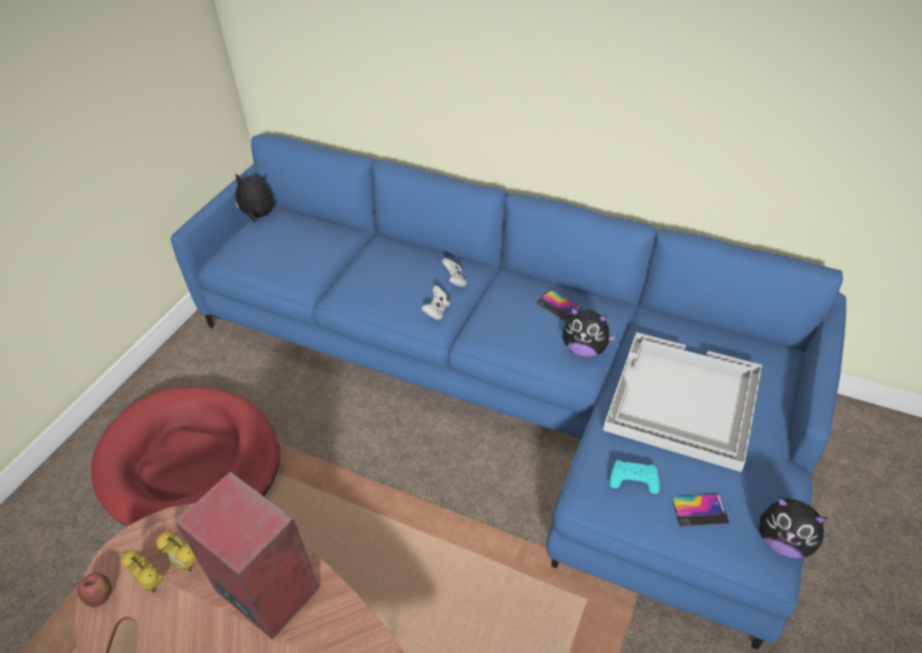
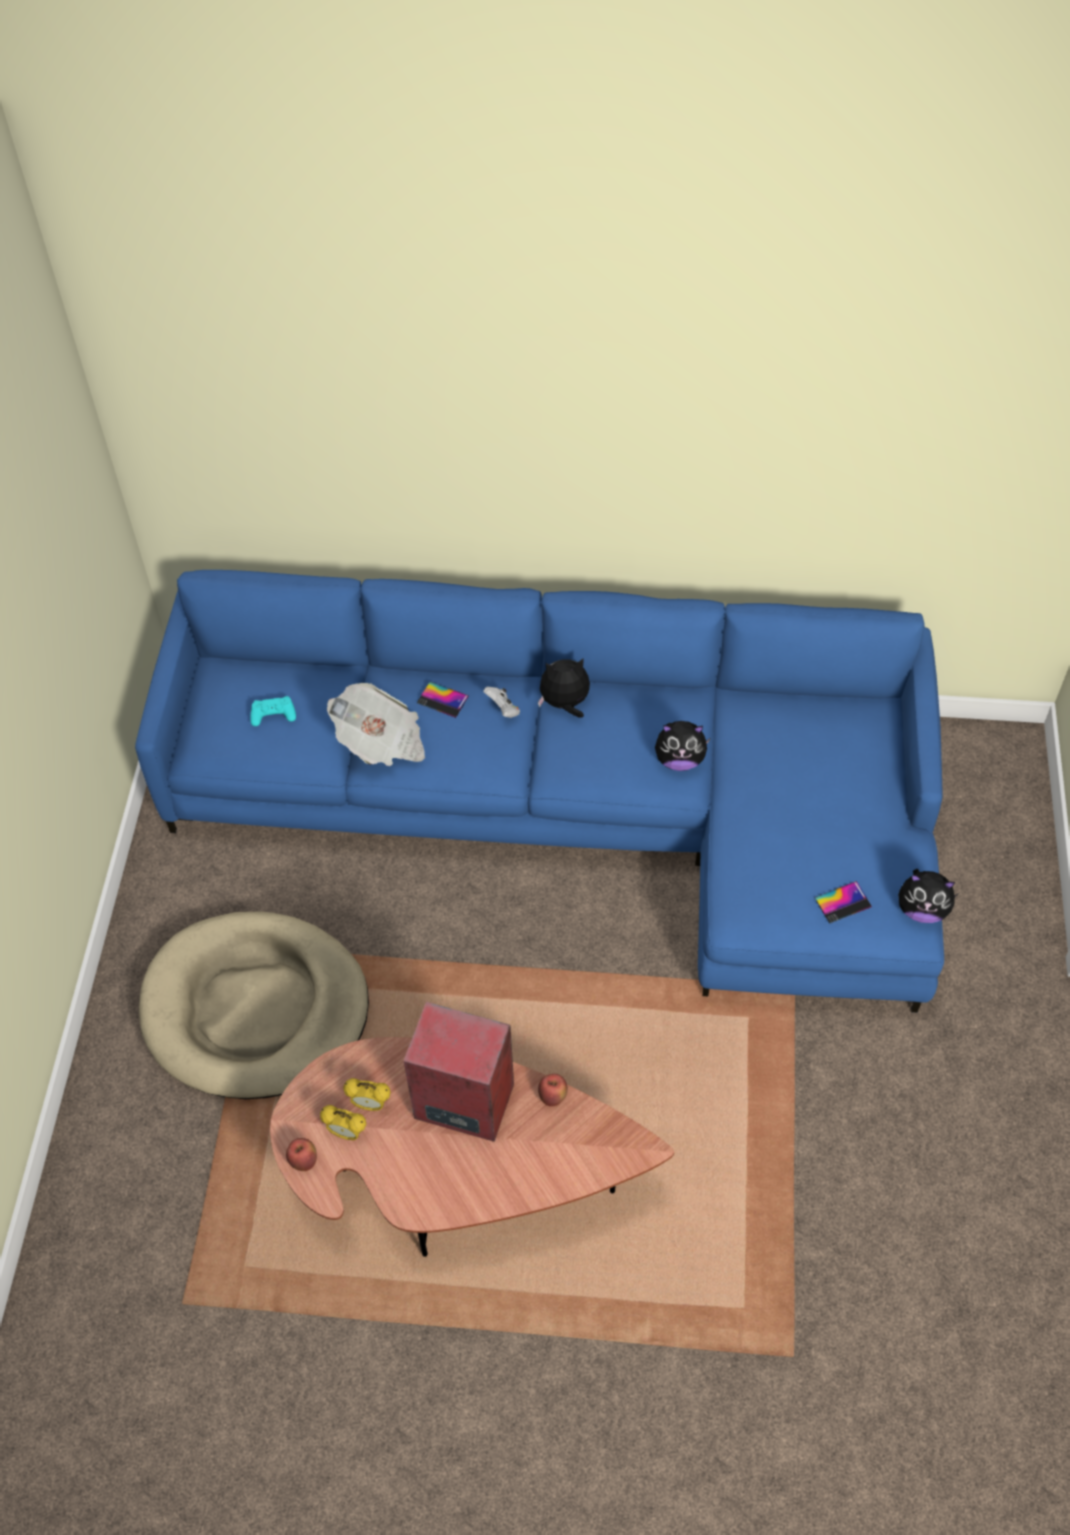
camera: 20 degrees left, 10 degrees up
(190, 464) = (255, 1009): red dog bed -> beige dog bed
(257, 216) = (208, 678): plush toy -> plush toy (565, 704)
(348, 613) = (553, 1096): none -> apple
(351, 281) = (381, 742): none -> newspaper
(437, 311) = (500, 755): white game controller -> none
(558, 305) = (632, 712): phone -> phone (442, 700)
(633, 480) = (774, 890): turquoise game controller -> turquoise game controller (273, 714)
(681, 401) = (796, 793): white tray -> none

